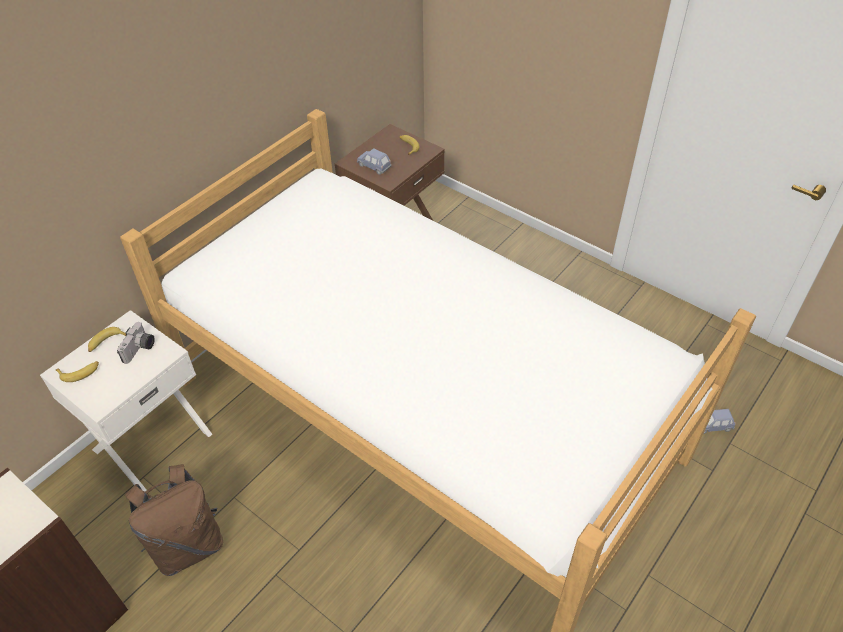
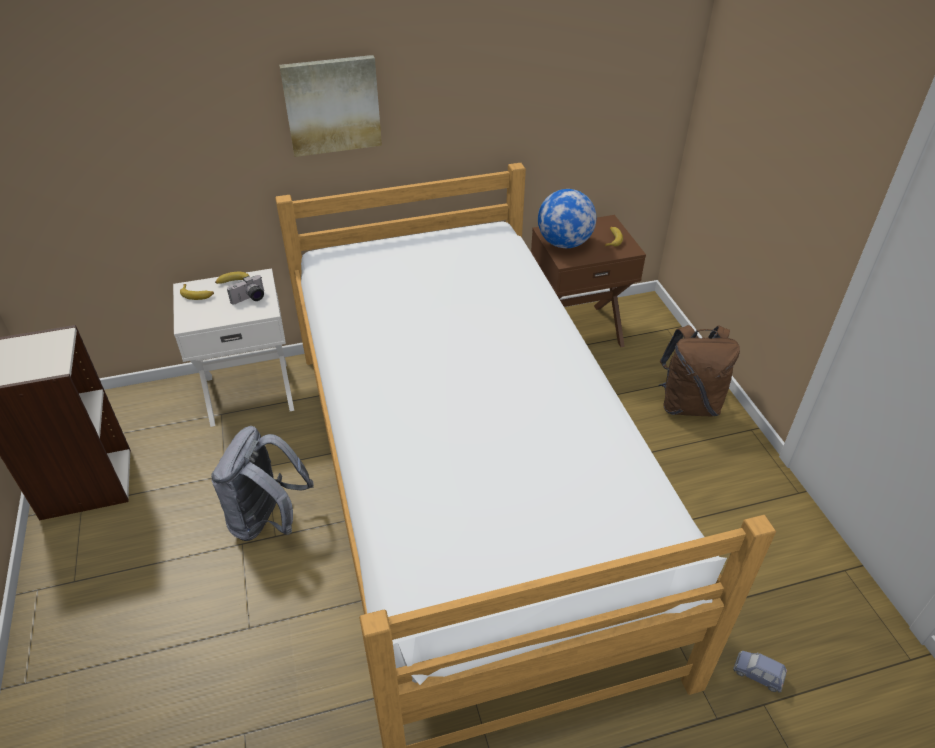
camera: 35 degrees right, 5 degrees down
(149, 121) = (332, 105): none -> picture
(187, 545) = (205, 481): brown backpack -> brown backpack (688, 404)
(279, 541) = (267, 520): none -> grey backpack
(374, 167) = (564, 243): blue toy car -> globe

